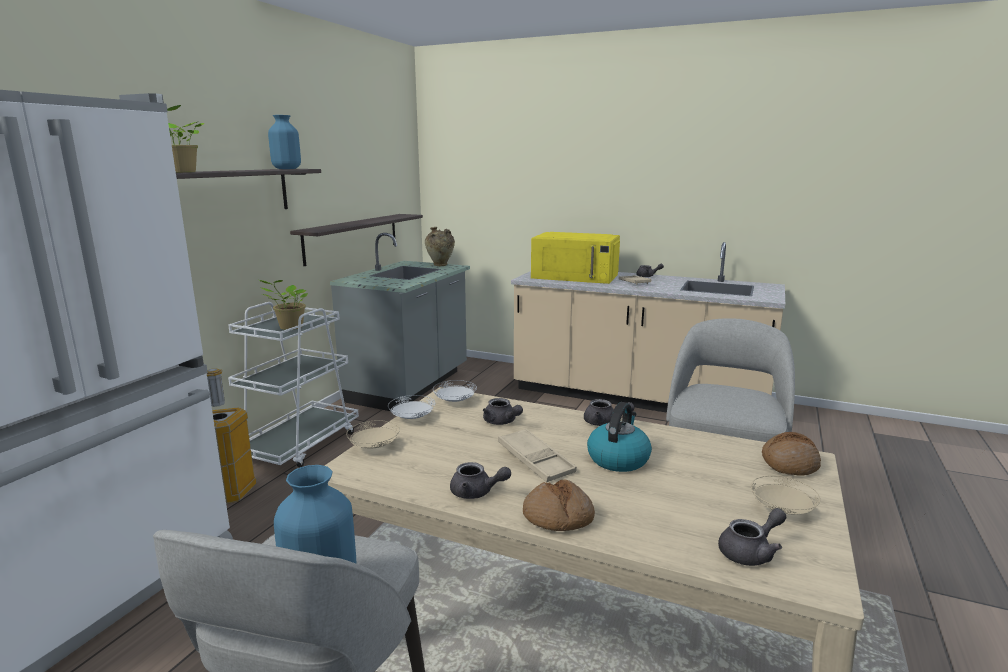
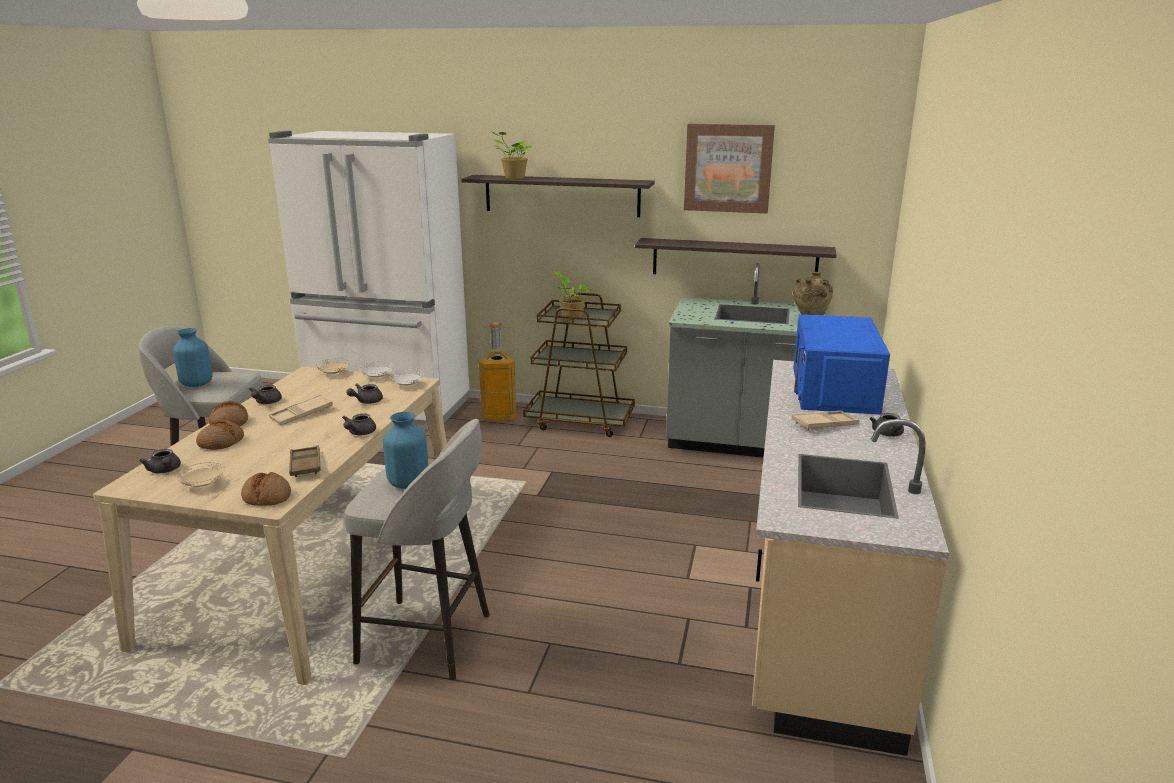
camera: 80 degrees right, 5 degrees up
(286, 169) = (626, 181): blue vase -> blue vase (408, 483)
(299, 445) = (580, 421): white cart -> brown cart
(339, 153) = (728, 168): none -> picture
(575, 276) = (834, 390): yellow microwave -> blue microwave
(618, 459) = (296, 437): kettle -> none
(636, 514) = (221, 442): none -> bread
(700, 447) = (305, 465): none -> brown tray

